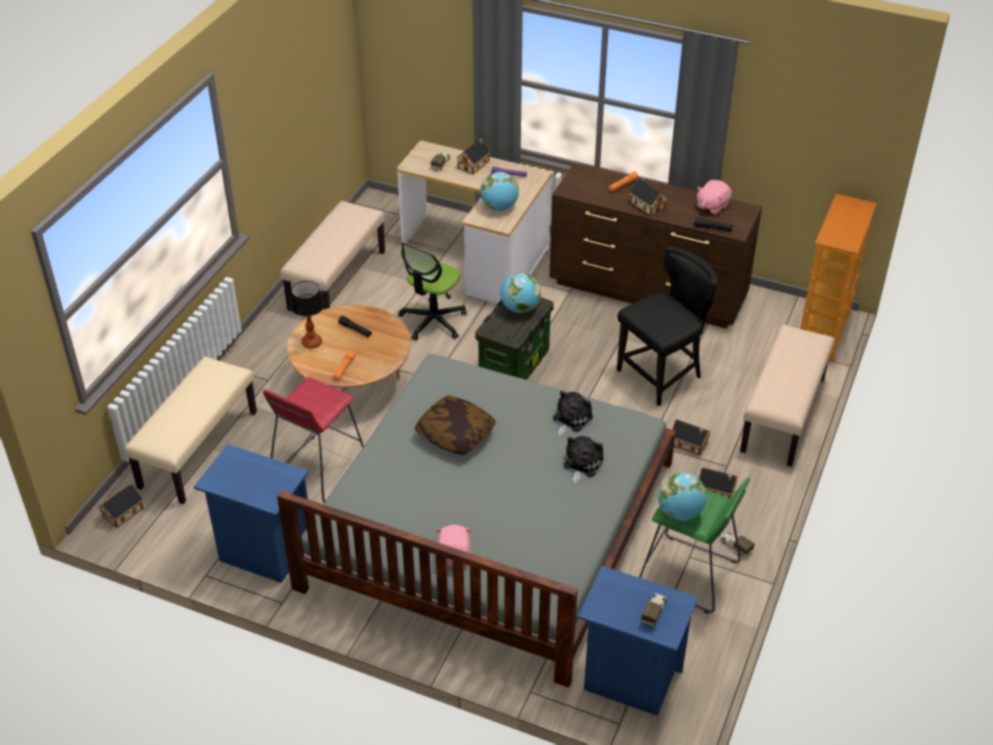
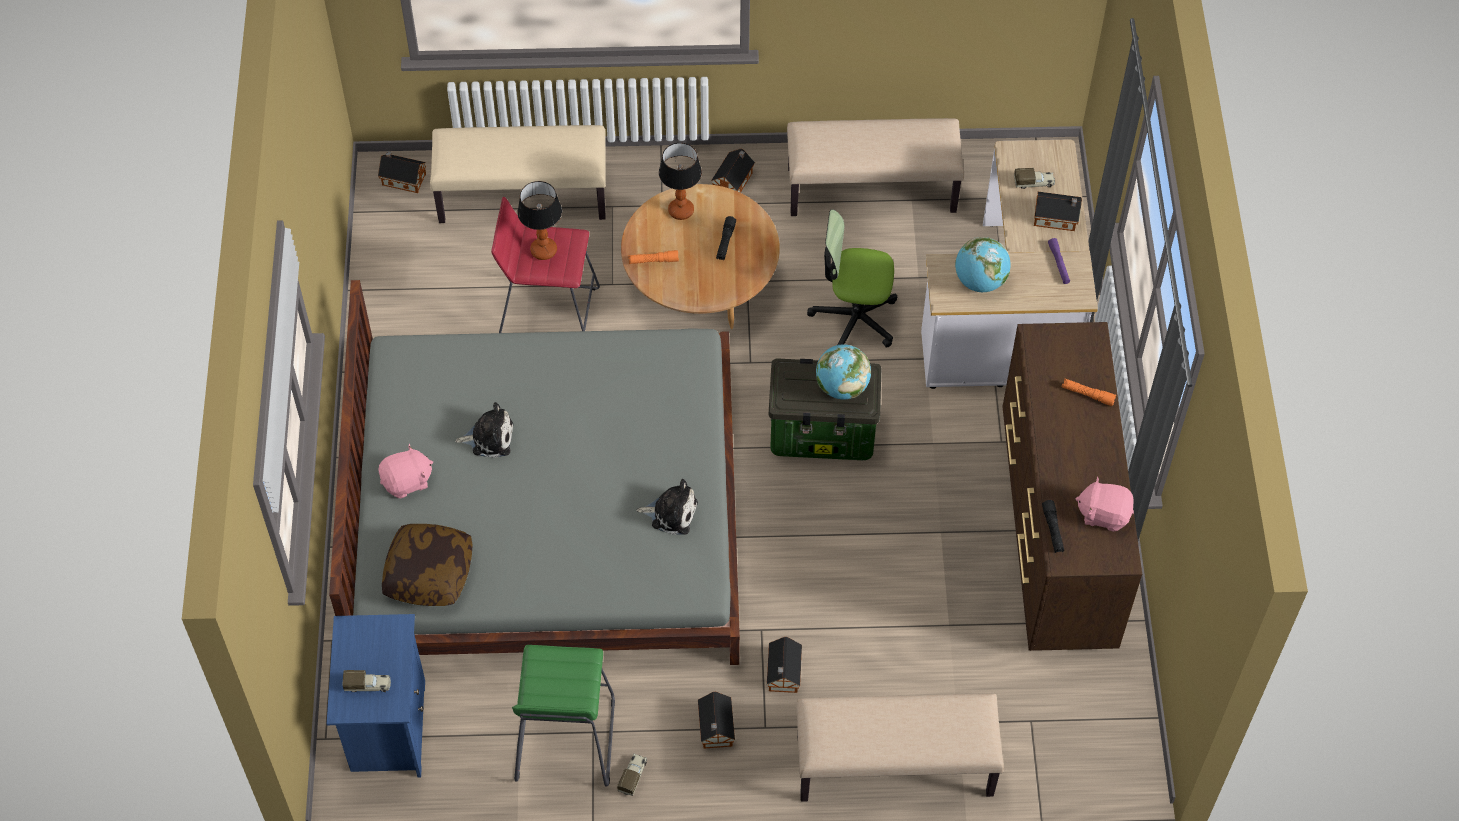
camera: 65 degrees right, 15 degrees up
(263, 552) = (408, 323): blue nightstand -> none
(310, 402) = (544, 250): none -> table lamp
(455, 435) = (588, 409): pillow -> pillow (429, 573)
(581, 464) = (601, 550): plush toy -> plush toy (489, 438)
(646, 205) = (1059, 437): toy house -> toy house (734, 181)
(662, 375) = (894, 602): black chair -> none
(680, 513) = (543, 669): globe -> none
(823, 334) = (1091, 772): bookcase -> none

